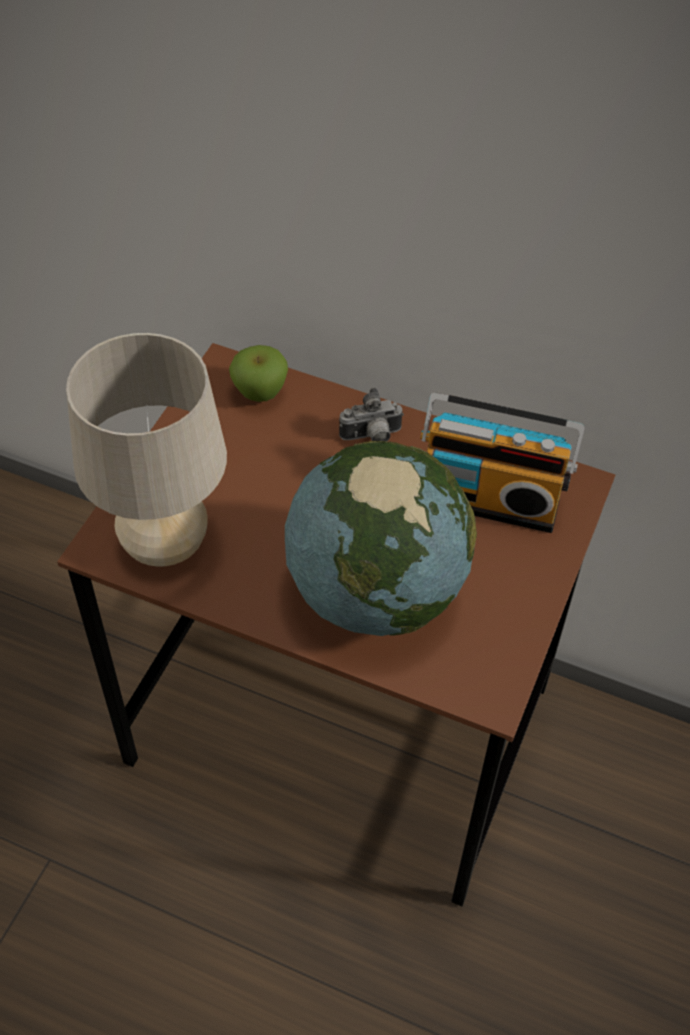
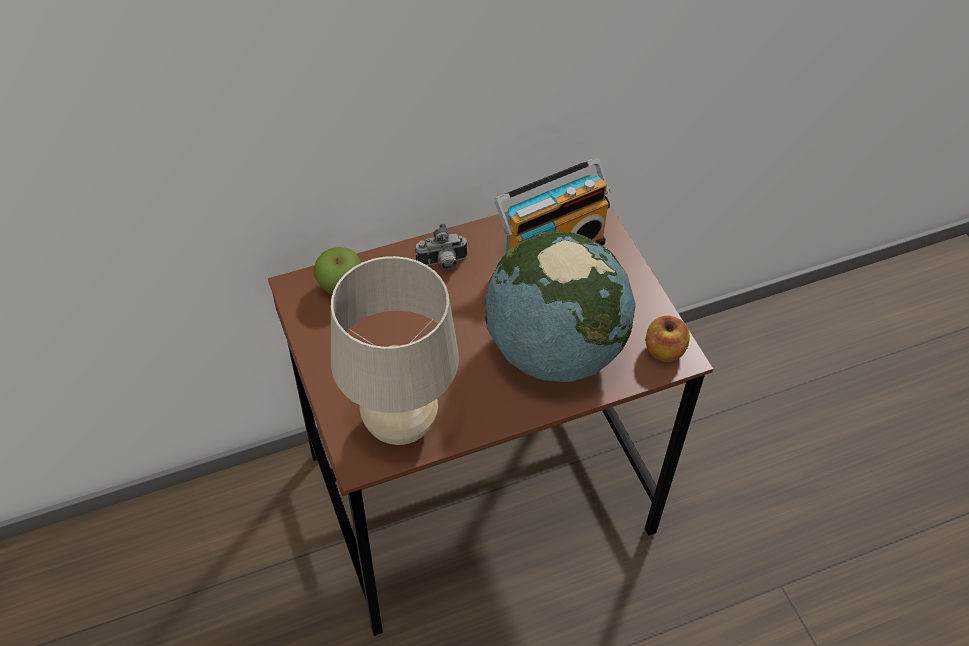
camera: 45 degrees left, 0 degrees up
(372, 437) = (442, 263): camera -> camera turned 45 degrees clockwise
(483, 679) = (664, 350): none -> apple

